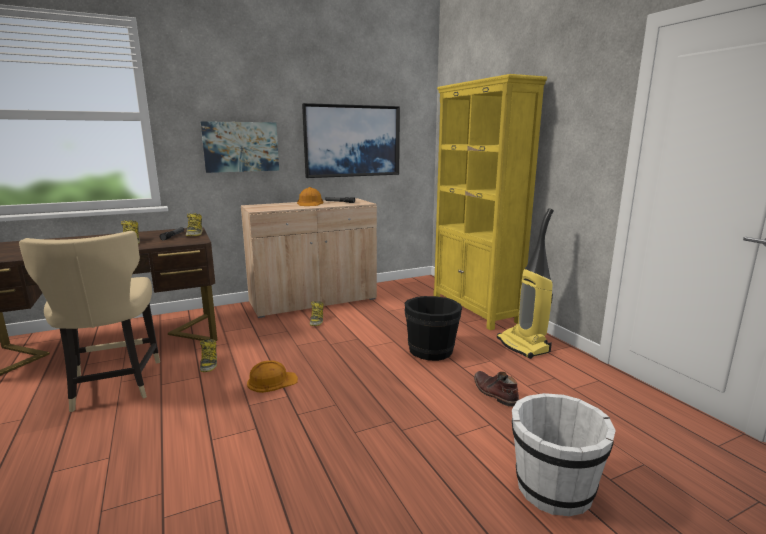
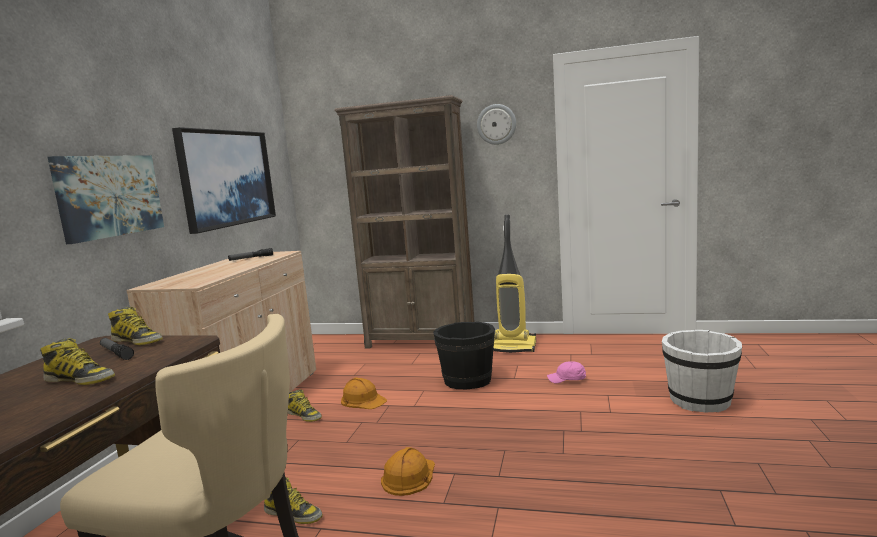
camera: 50 degrees left, 5 degrees down
(310, 203) = (220, 266): orange hard hat -> orange hard hat (363, 400)
(474, 309) = (421, 341): yellow bookcase -> brown bookcase
(494, 393) = (567, 379): brown boot -> pink cap
(576, 105) = (496, 124): none -> wall clock

